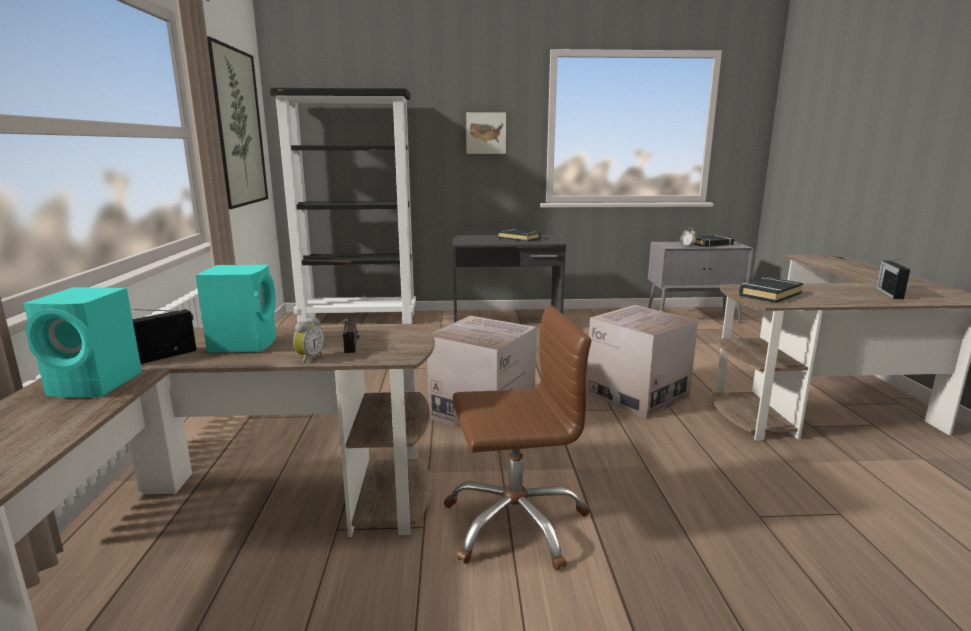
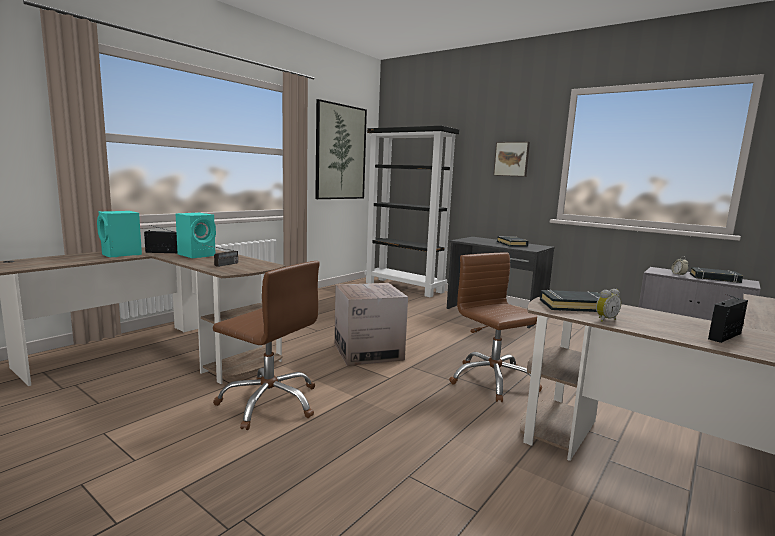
camera: 40 degrees right, 5 degrees down
(309, 358) = (197, 264): alarm clock -> alarm clock (604, 319)
(637, 395) = (492, 381): cardboard box -> brown office chair

